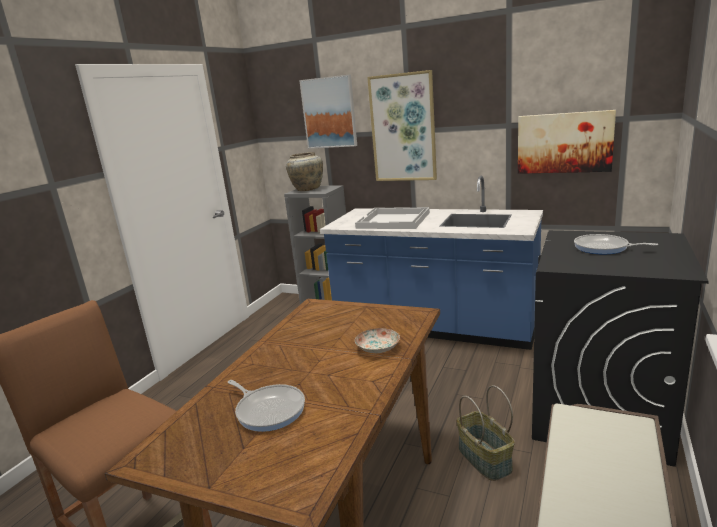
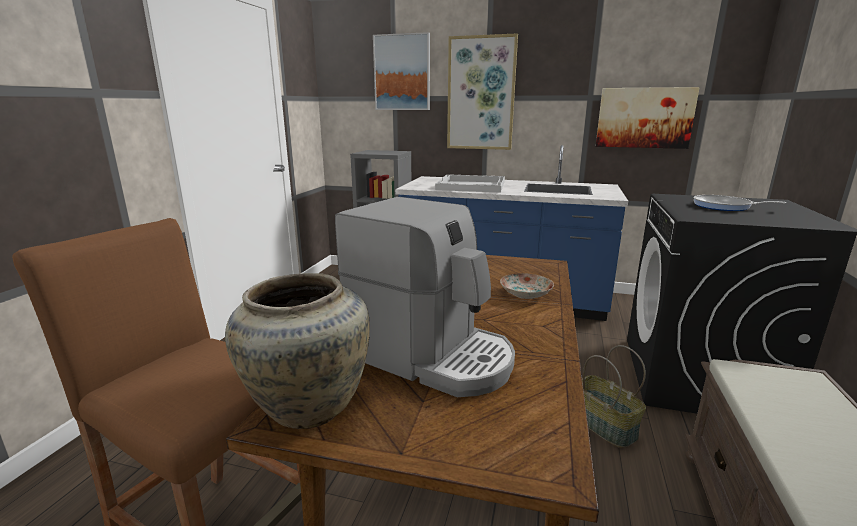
camera: 10 degrees left, 0 degrees up
(269, 410) = (431, 356): frying pan -> coffee machine
(307, 189) = (374, 152): beige vase -> beige vase (307, 403)

